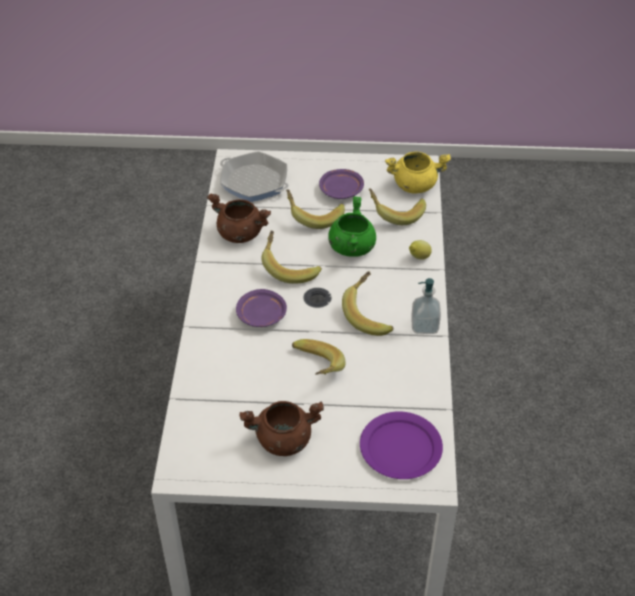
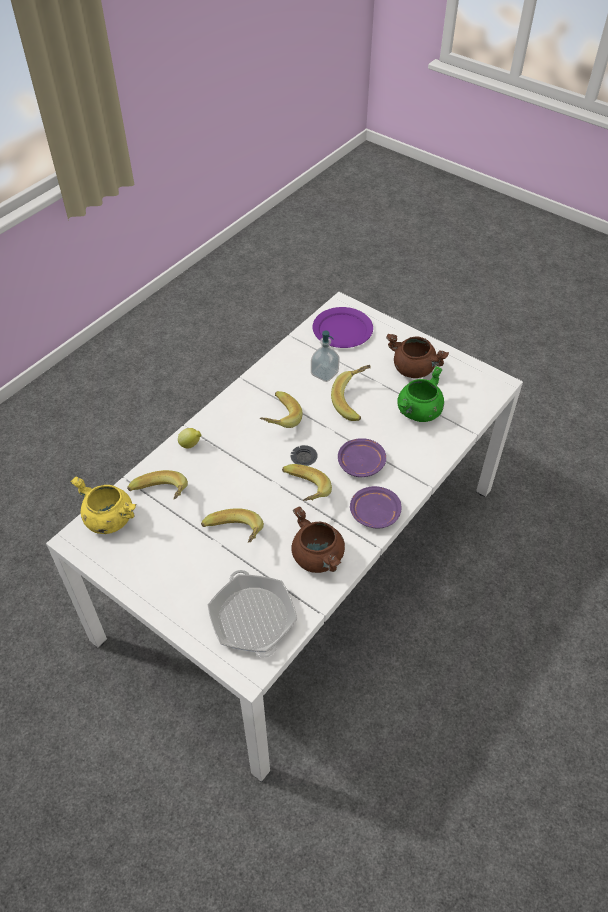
camera: 145 degrees left, 5 degrees up
(341, 190) = (179, 554): purple plate -> purple plate (374, 513)
(351, 247) = (233, 485): green cooking pot -> green cooking pot (419, 412)
(424, 326) = (247, 391): soap dispenser -> soap dispenser (324, 373)

